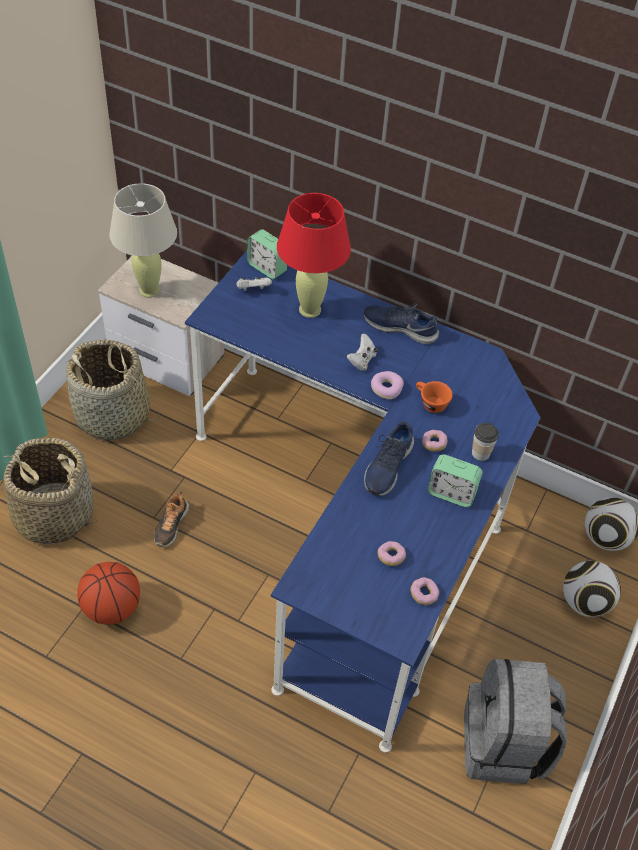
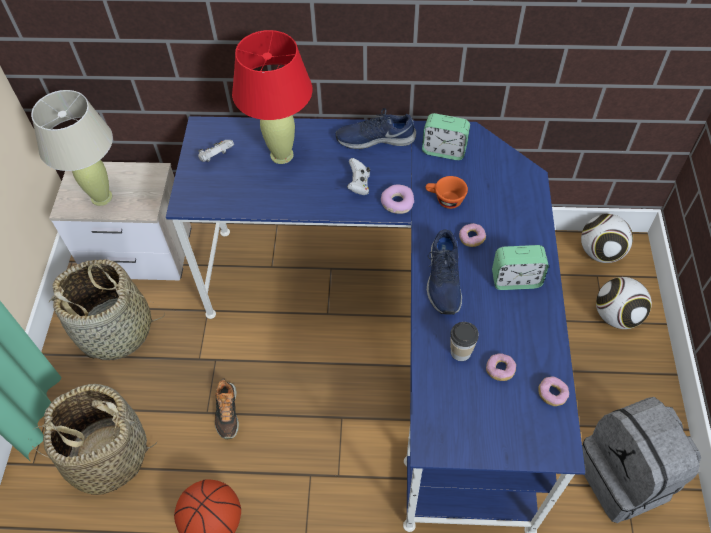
camera: 20 degrees left, 5 degrees up
(267, 267) = (217, 130): alarm clock -> alarm clock (444, 150)
(480, 453) = (517, 229): cup -> cup (460, 352)

